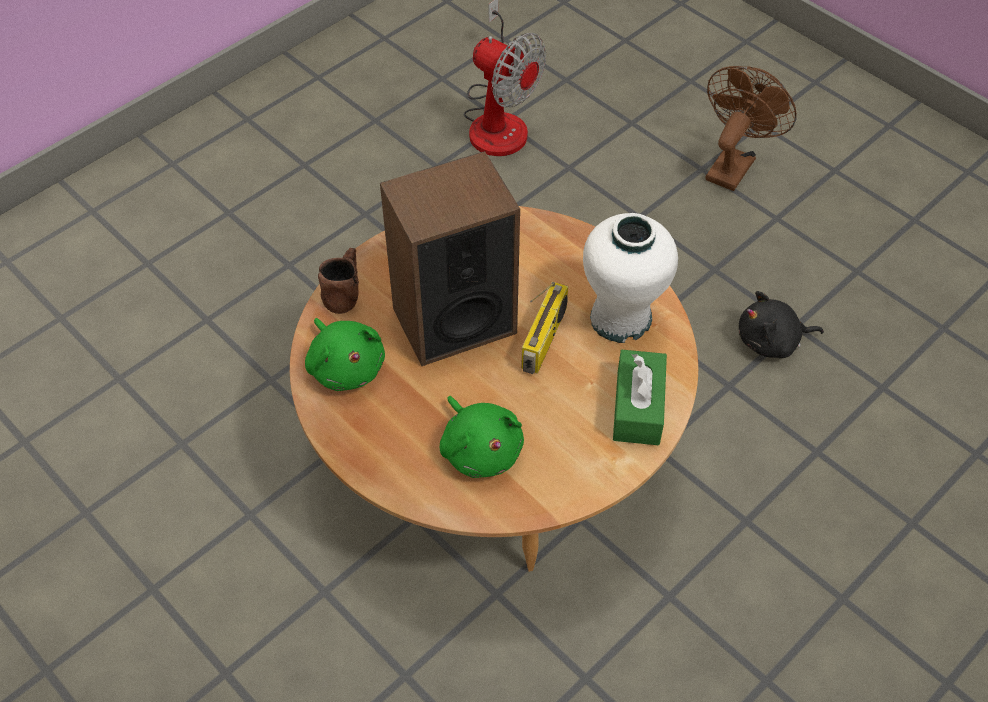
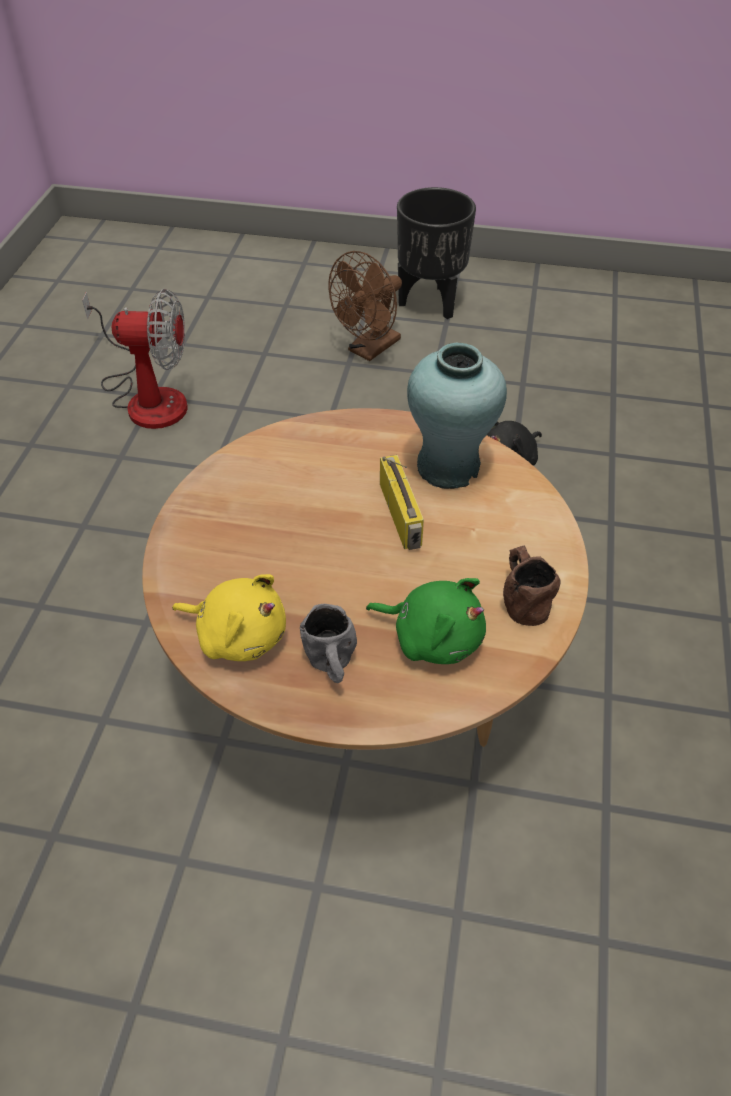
camera: 35 degrees left, 5 degrees down
(345, 291) = (176, 568): brown mug -> brown mug (521, 599)
(346, 366) = (238, 635): green plush toy -> yellow plush toy
(390, 428) = (332, 667): none -> grey mug
(453, 320) = (306, 540): speaker -> none
(621, 318) = (448, 466): white vase -> turquoise vase
(638, 407) = (529, 528): green tissue box -> none
(733, 164) = (369, 350): brown fan -> brown fan turned 135 degrees counterclockwise
(838, 140) = (431, 302): none -> black planter

